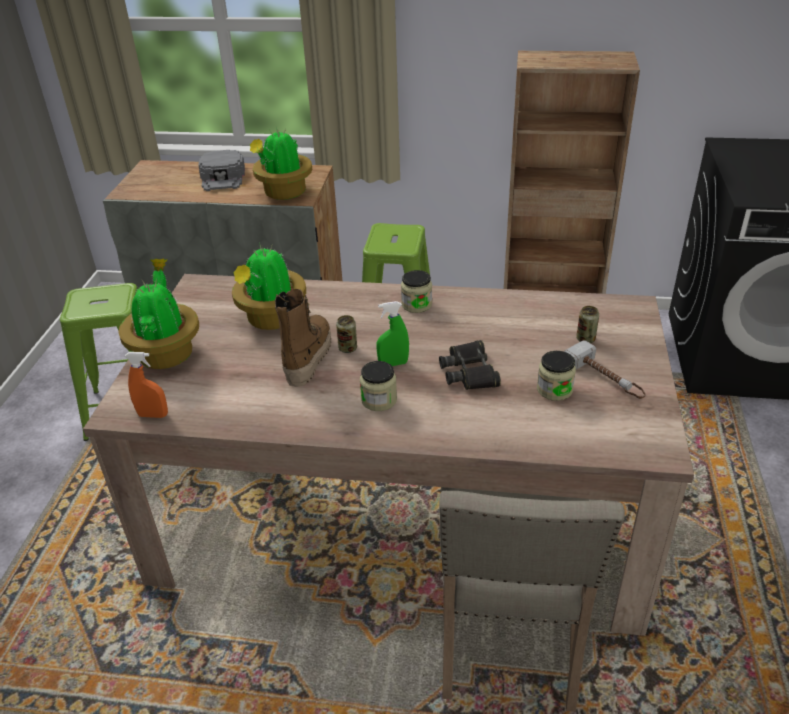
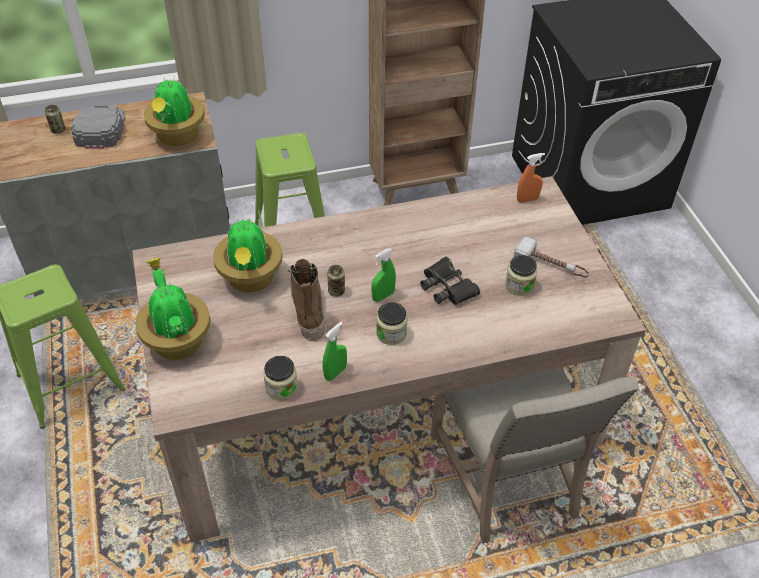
camera: 25 degrees left, 10 degrees up
(153, 415) = (209, 403): orange spray bottle -> orange spray bottle (527, 200)
(223, 177) = (100, 129): grey cap -> grey cap turned 150 degrees counterclockwise
(295, 421) = (335, 372): none -> green spray bottle
(416, 304) = (368, 232): jar -> jar (281, 387)
(585, 339) = (519, 232): can -> can (58, 130)

